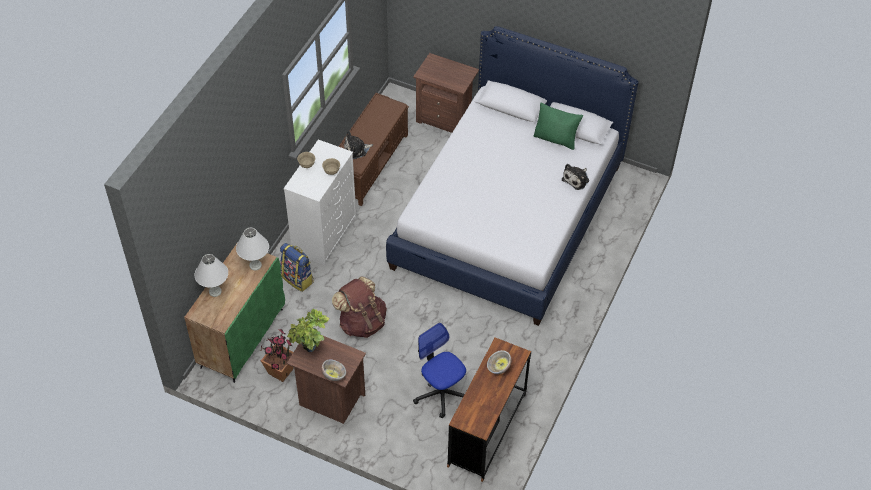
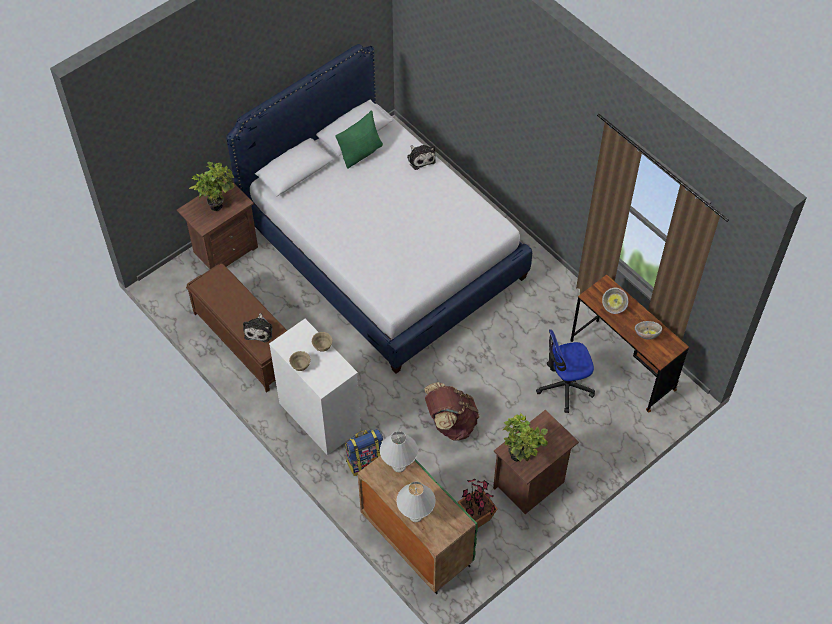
camera: 65 degrees left, 5 degrees up
(334, 375) = (560, 446): bowl -> bowl (646, 334)
(449, 73) = (217, 203): none -> potted plant

